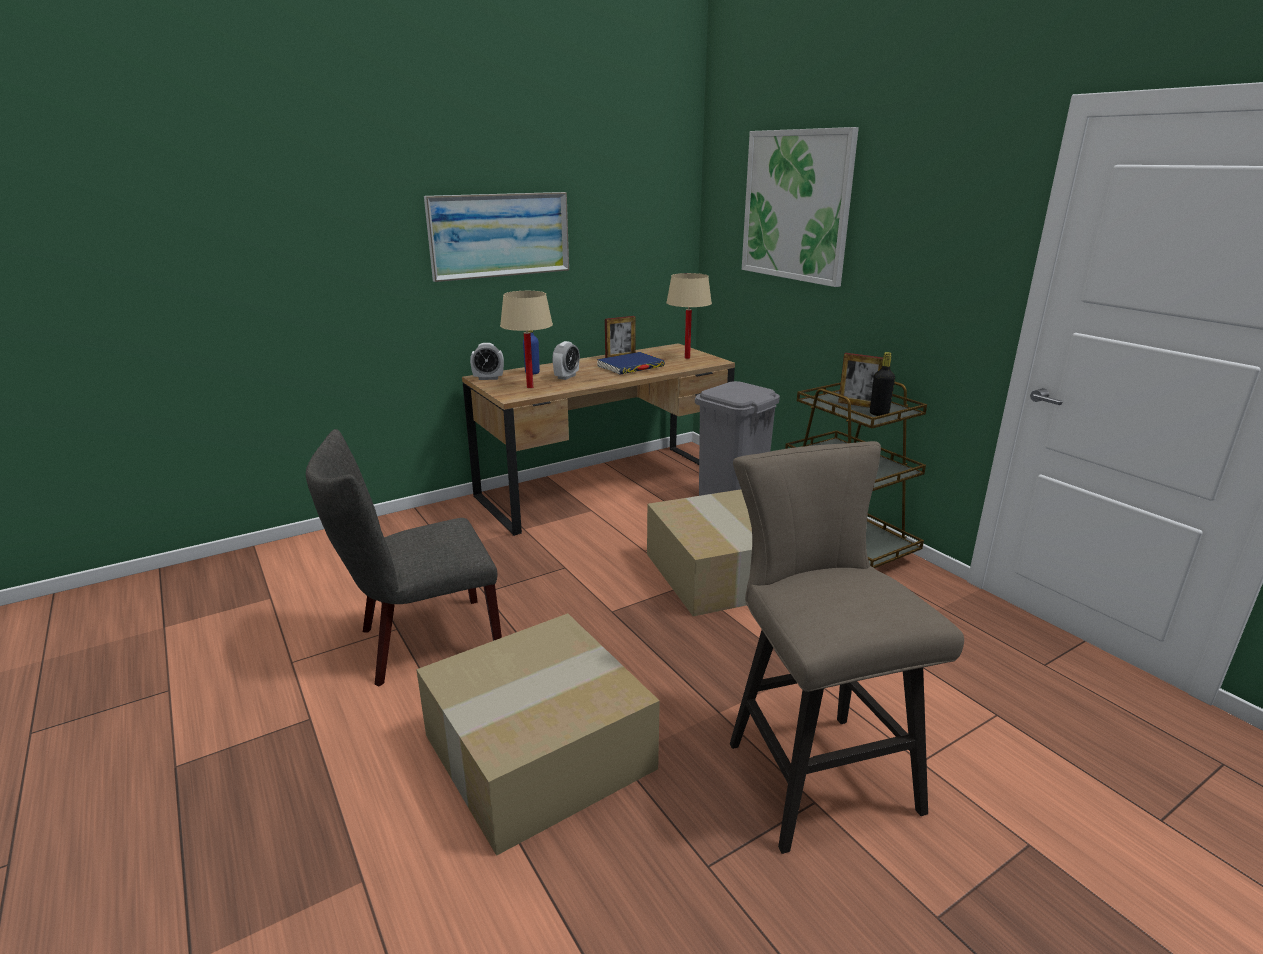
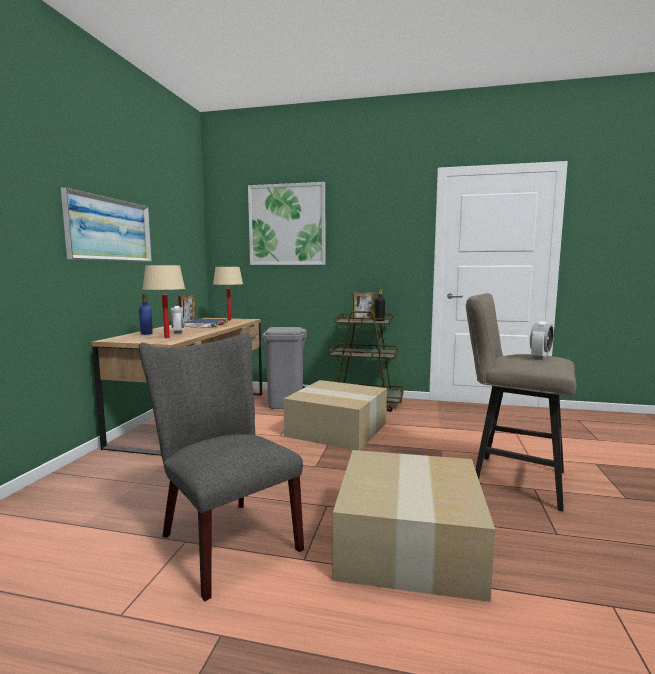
camera: 45 degrees left, 15 degrees down
(420, 643) = (224, 539): grey chair -> grey chair turned 120 degrees clockwise
(488, 378) = (119, 339): alarm clock -> alarm clock (540, 357)

